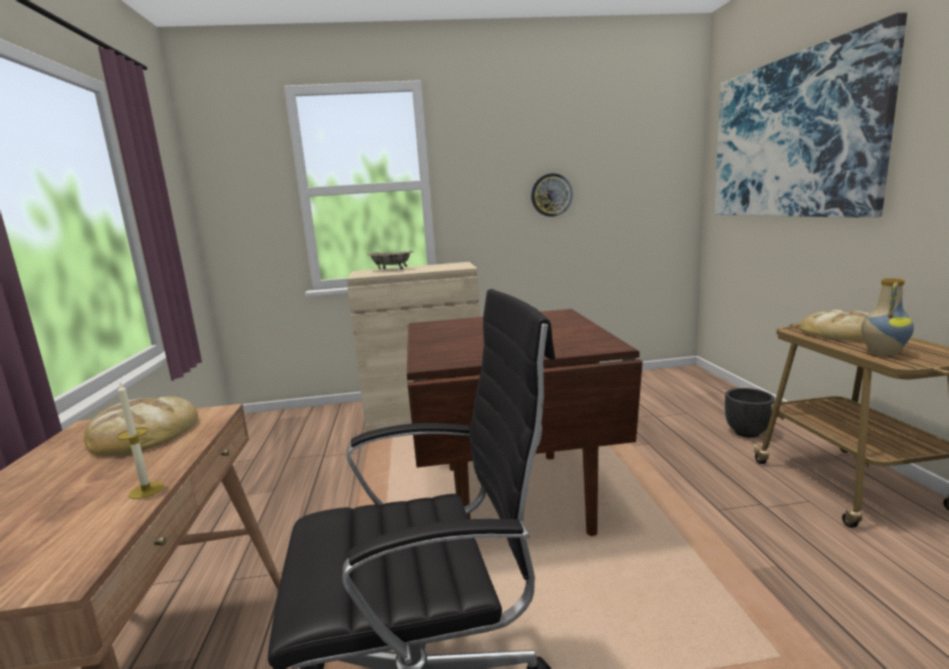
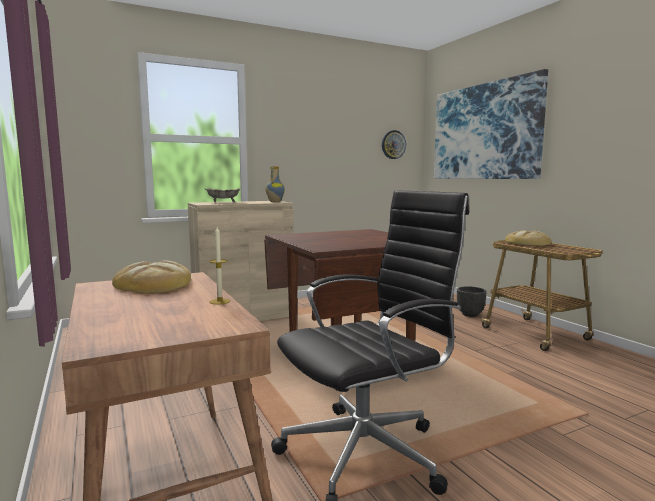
camera: 20 degrees left, 5 degrees down
(551, 195) = (331, 157): wall clock -> wall clock (393, 144)
(881, 353) = (553, 250): vase -> vase (274, 202)

